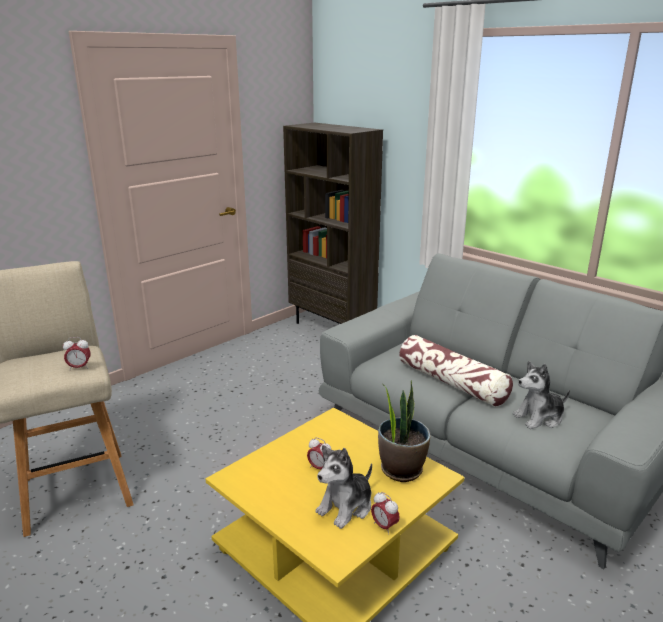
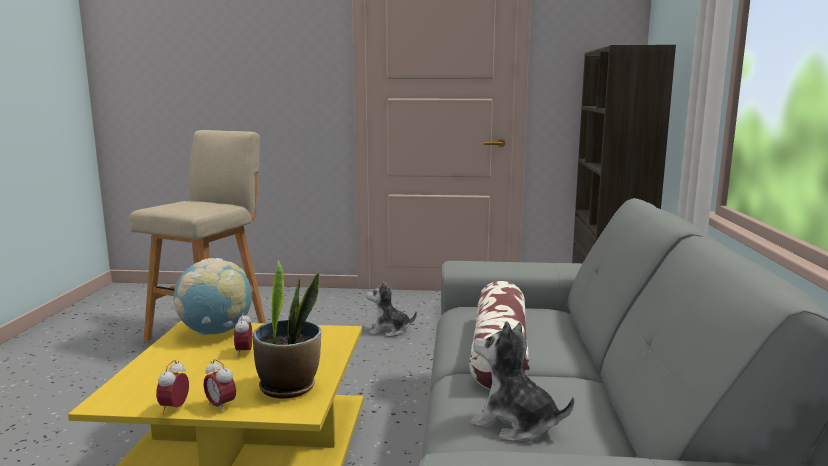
camera: 50 degrees right, 10 degrees down
(79, 368) = (195, 209): alarm clock -> alarm clock (221, 406)
(259, 468) = (216, 332): none -> globe
(346, 507) = (191, 381): plush toy -> plush toy (389, 331)

